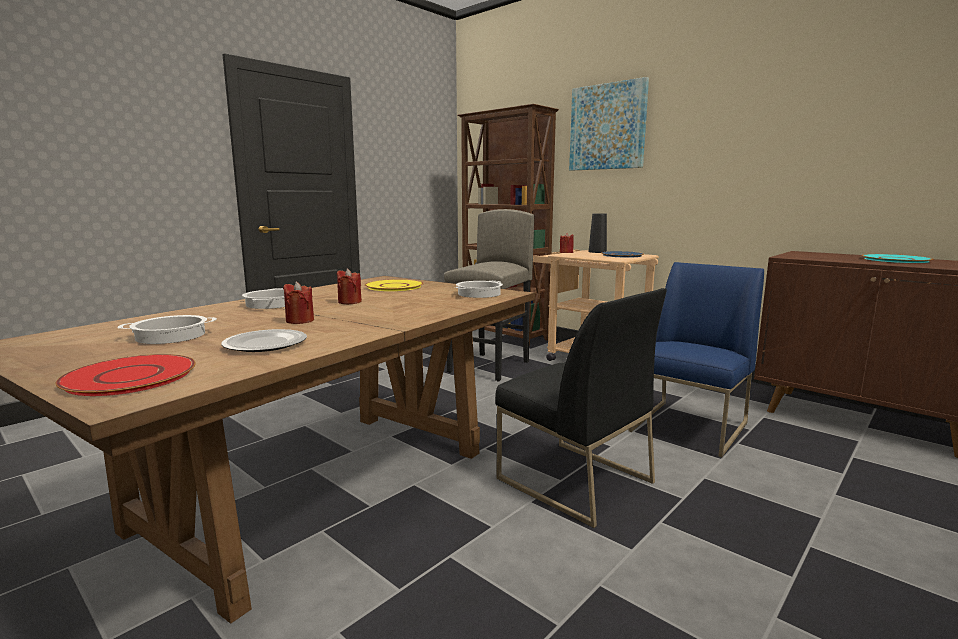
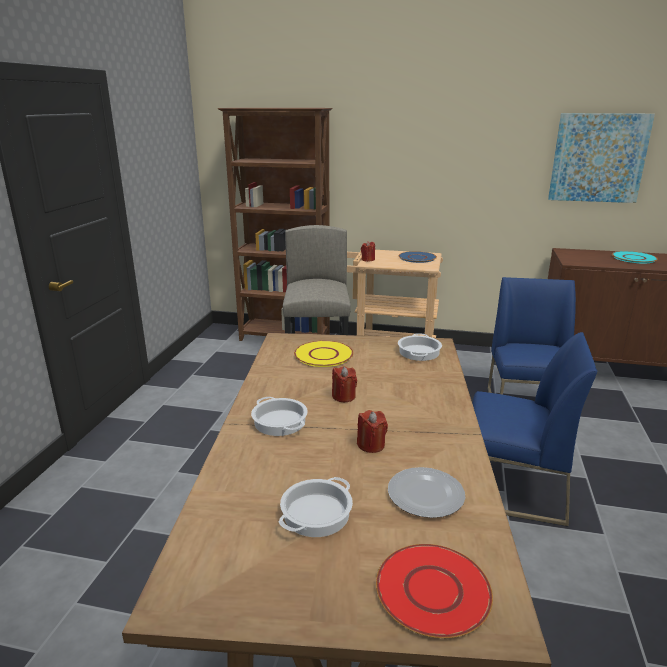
camera: 30 degrees left, 10 degrees up
(573, 480) = (512, 488): black chair -> blue chair
(597, 252) = (386, 253): black vase -> none
(607, 127) = (386, 131): picture -> picture (598, 158)

